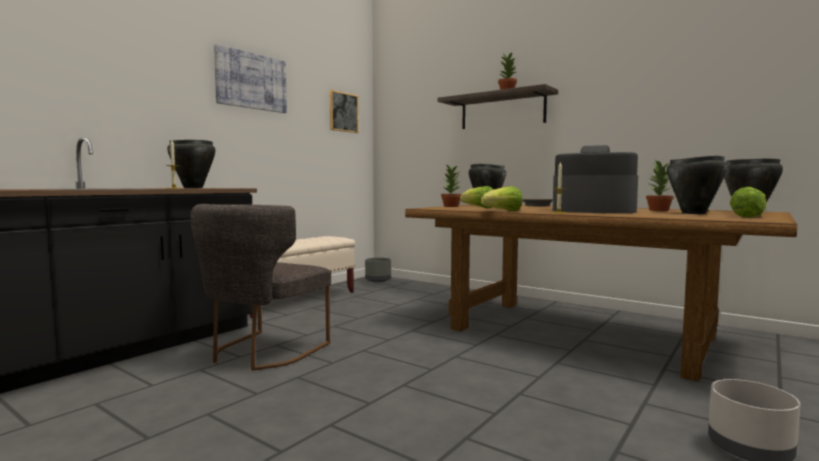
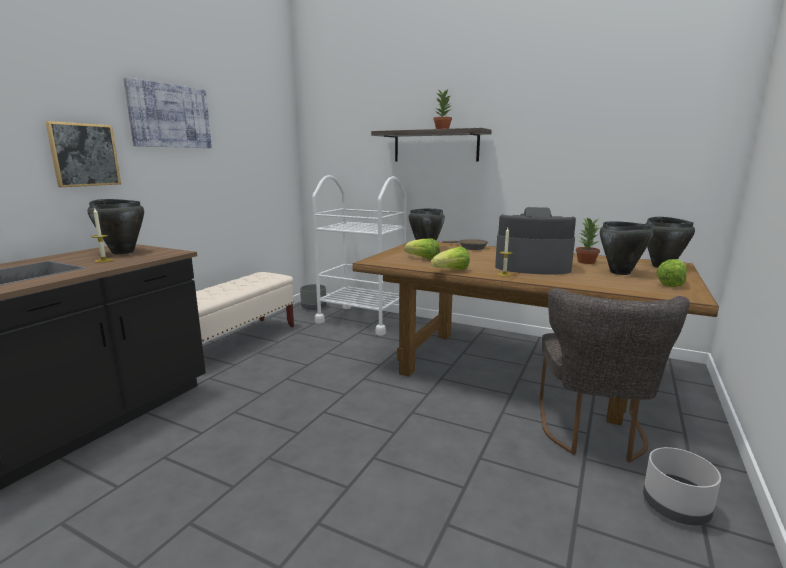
camera: 10 degrees left, 10 degrees up
(262, 353) = (223, 425): grey chair -> grey chair (593, 433)
(343, 112) = (269, 139): picture -> picture (84, 155)
(425, 290) = (362, 319): none -> white cart
(450, 206) = (393, 253): potted plant -> none

